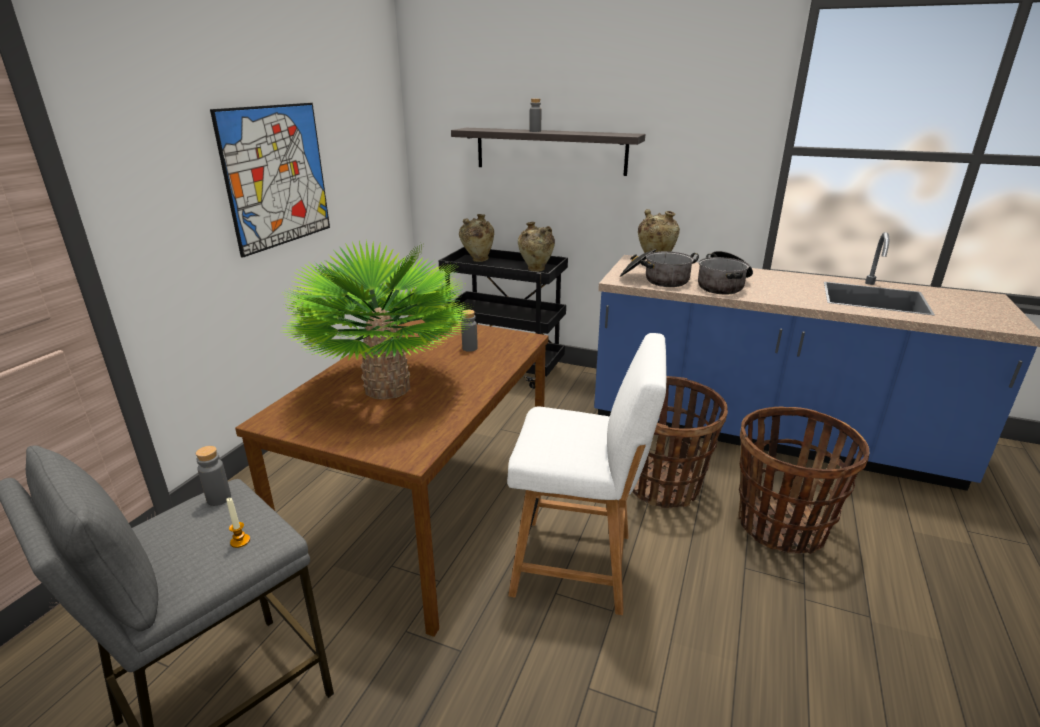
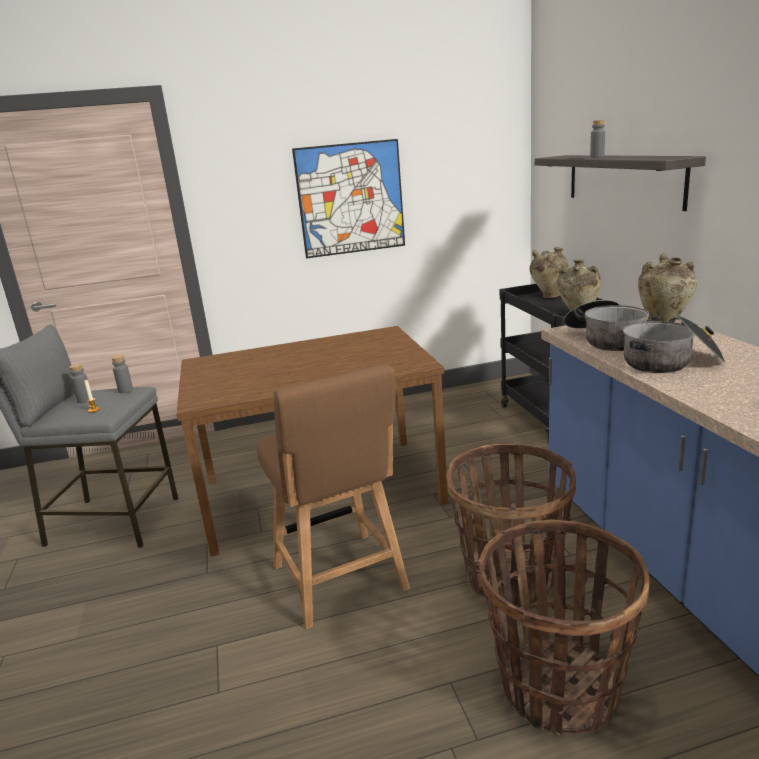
camera: 55 degrees right, 5 degrees down
(387, 388) = (273, 365): potted plant -> none
(469, 348) = (370, 358): grey bottle -> grey bottle (85, 400)
(579, 565) = (342, 581): white chair -> brown chair

